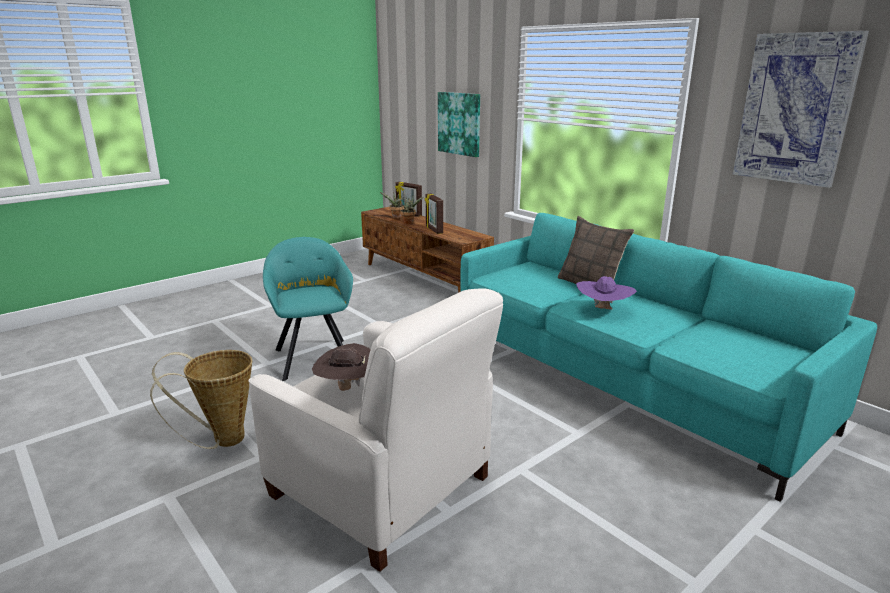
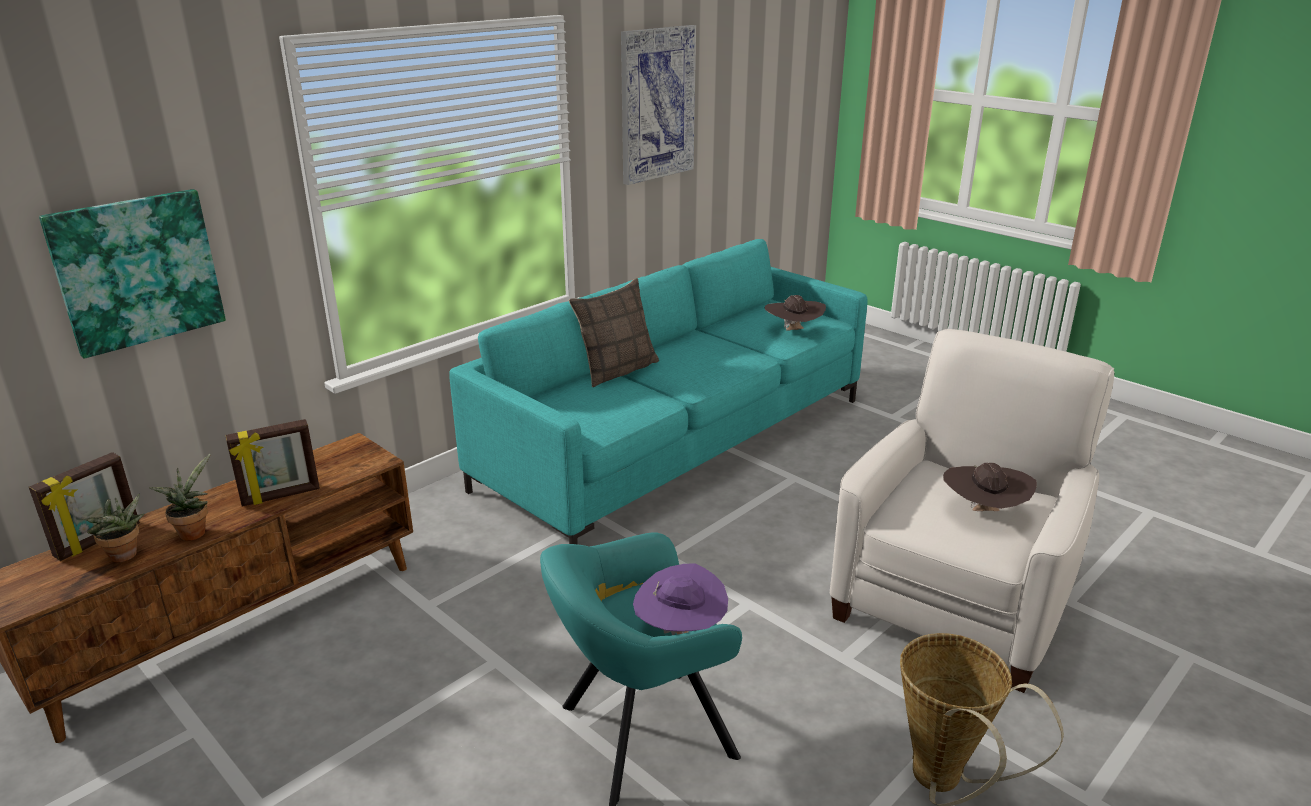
camera: 95 degrees left, 5 degrees up
(603, 310) = (704, 368): purple hat -> purple hat (680, 631)
(715, 353) = (793, 331): none -> brown hat

